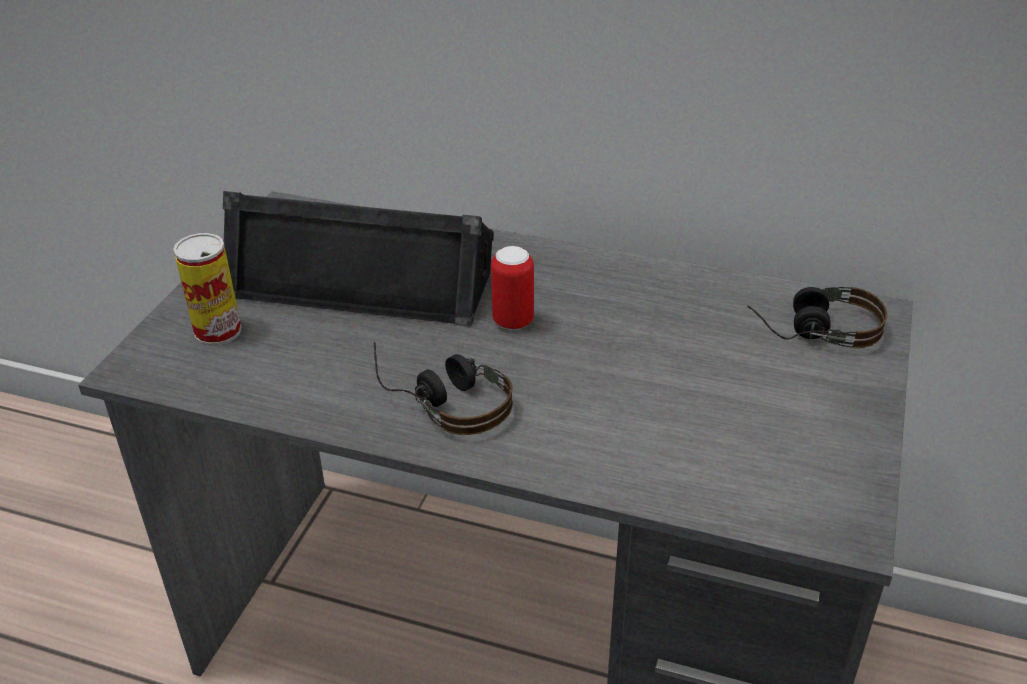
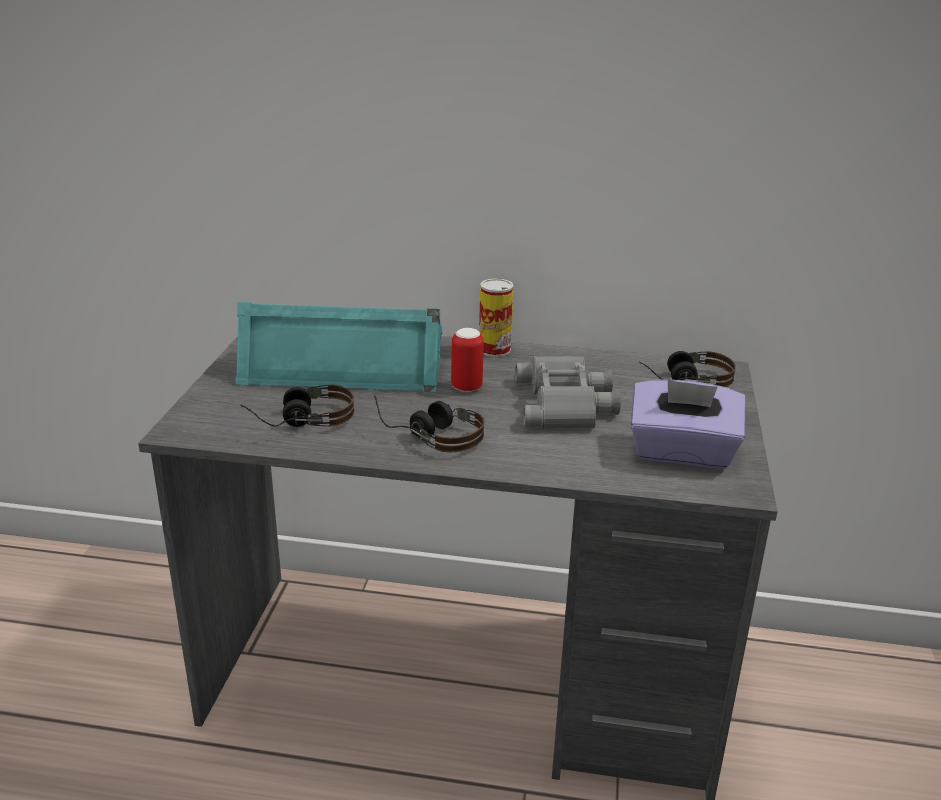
camera: 10 degrees left, 10 degrees down
(217, 331) = (240, 405): can -> can (494, 350)
(284, 363) = (300, 421): none -> headphones
(361, 278) = (342, 368): black speaker -> turquoise speaker
(641, 358) = (567, 403): none -> grey binoculars
(779, 458) = (682, 453): none -> purple tissue box

